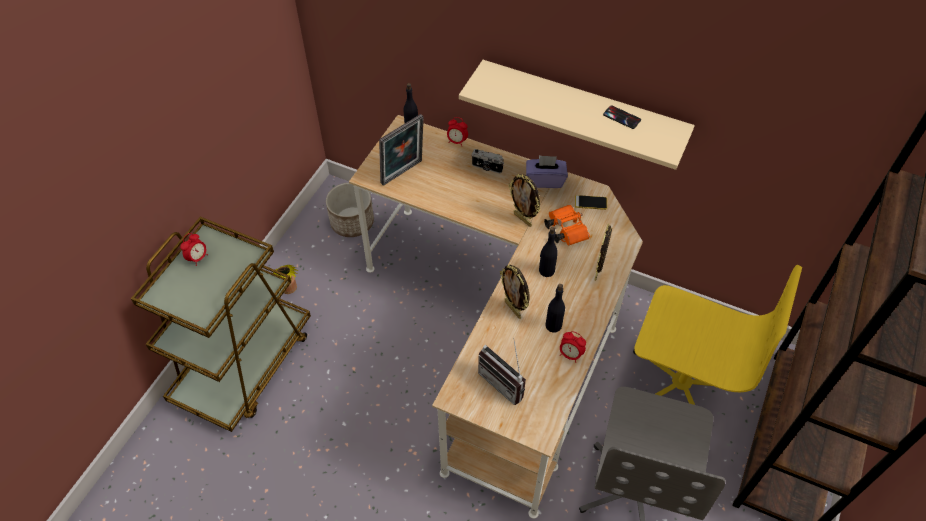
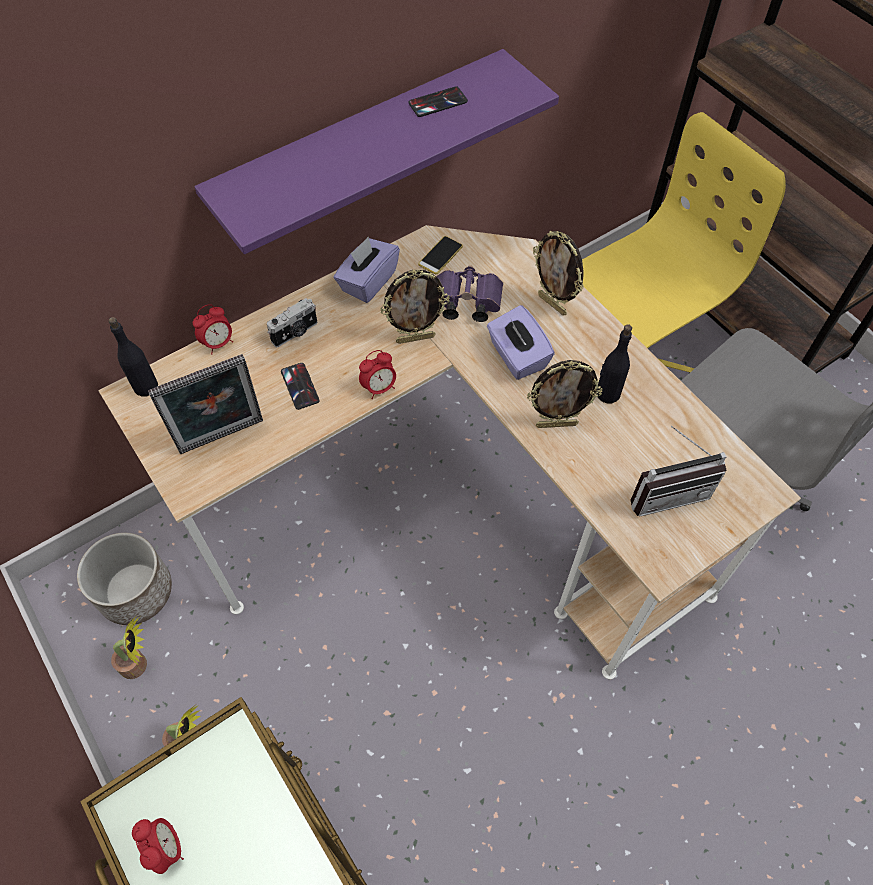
camera: 60 degrees left, 5 degrees up
(316, 246) = (139, 665): none -> potted plant
(403, 174) = (223, 439): picture frame -> picture frame turned 75 degrees clockwise
(455, 187) = (300, 386): none -> phone
(546, 270) = (517, 356): black bottle -> purple tissue box
(565, 230) = (465, 304): orange binoculars -> purple binoculars
(570, 355) = (662, 399): alarm clock -> alarm clock (379, 388)
(581, 111) = (361, 148): beige shelf -> purple shelf

